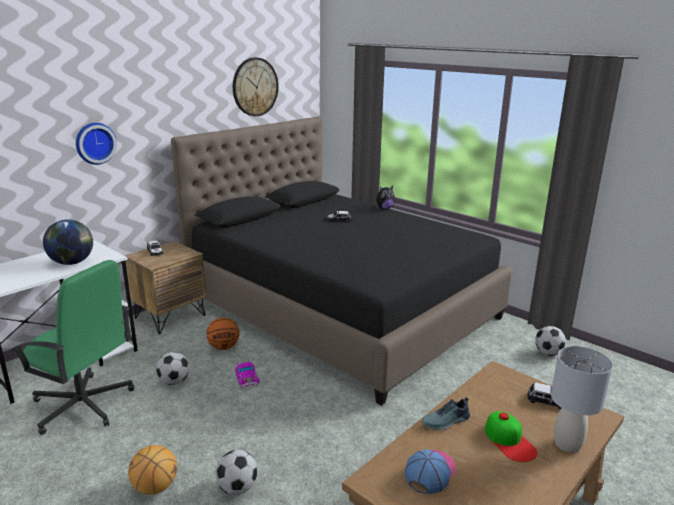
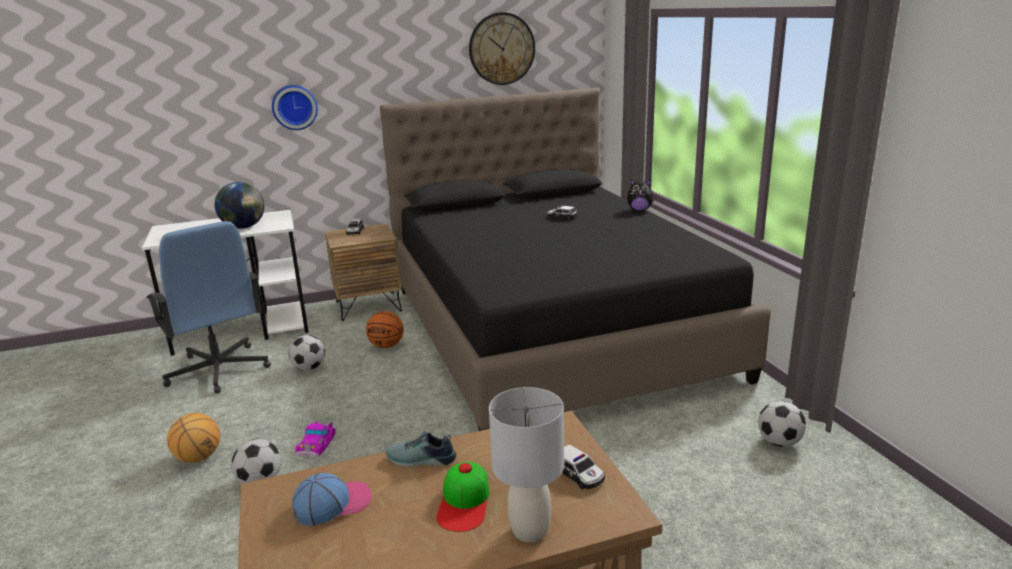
camera: 30 degrees right, 0 degrees up
(83, 405) = (218, 370): green office chair -> blue office chair
(246, 376) = (377, 379): toy car -> toy car (317, 442)

